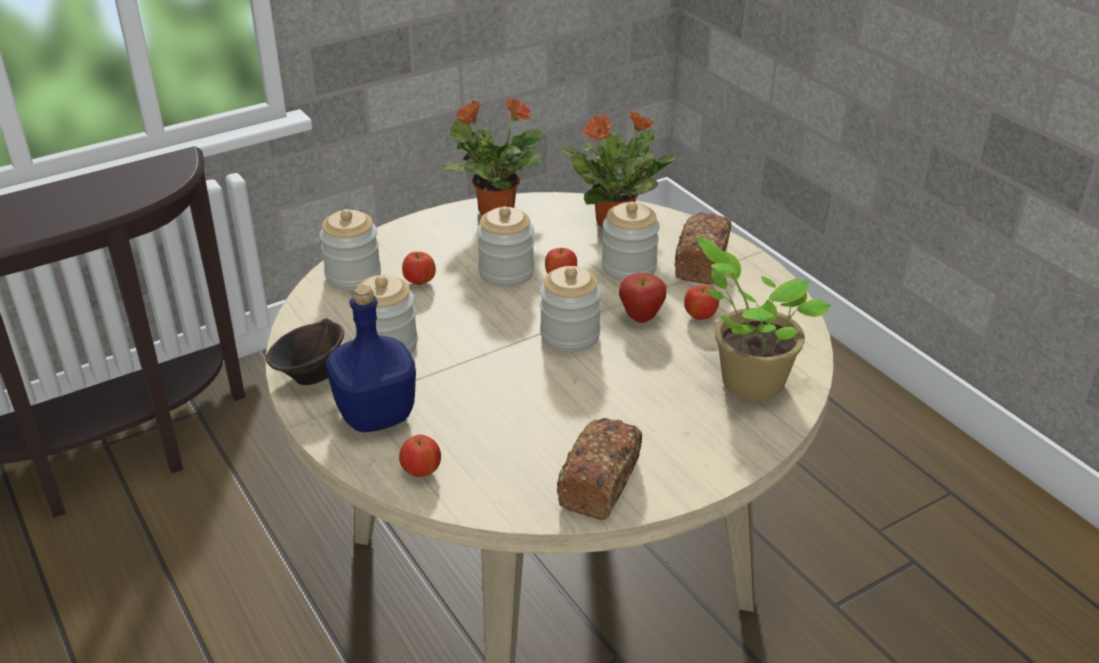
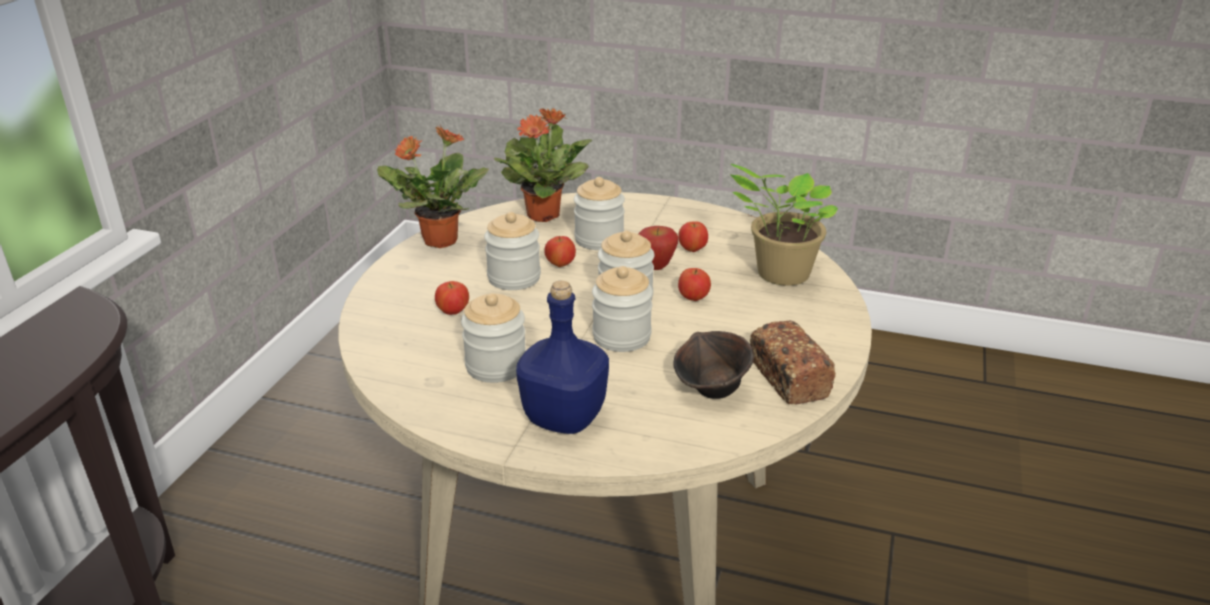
camera: 40 degrees left, 5 degrees down
(310, 375) = (463, 418): brown bowl -> brown bowl (712, 390)
(353, 276) = (387, 331): jar -> jar (621, 337)
(421, 471) = (660, 436): apple -> apple (693, 298)
(701, 262) = (642, 217): bread -> none

